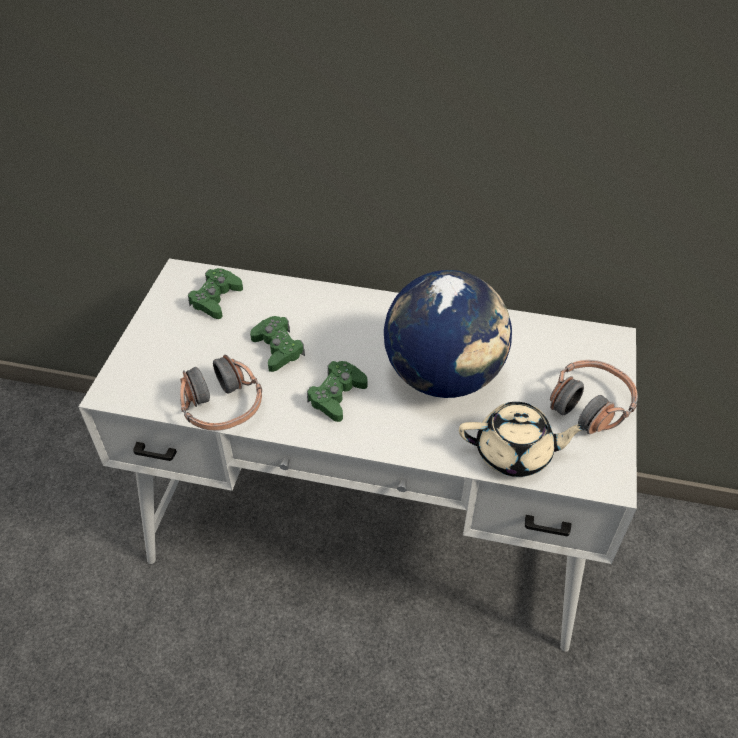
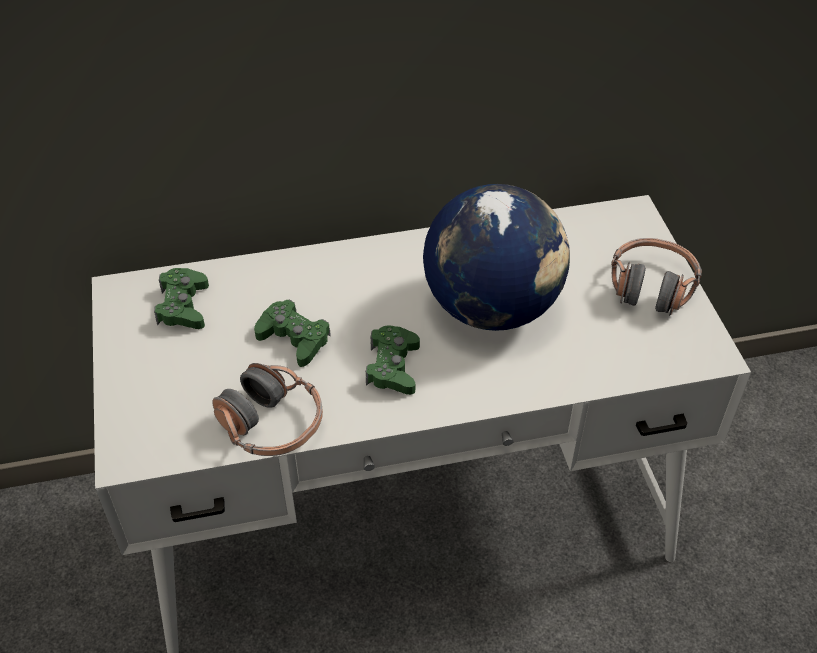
camera: 25 degrees left, 0 degrees up
(515, 453) = (610, 360): beige teapot -> none

